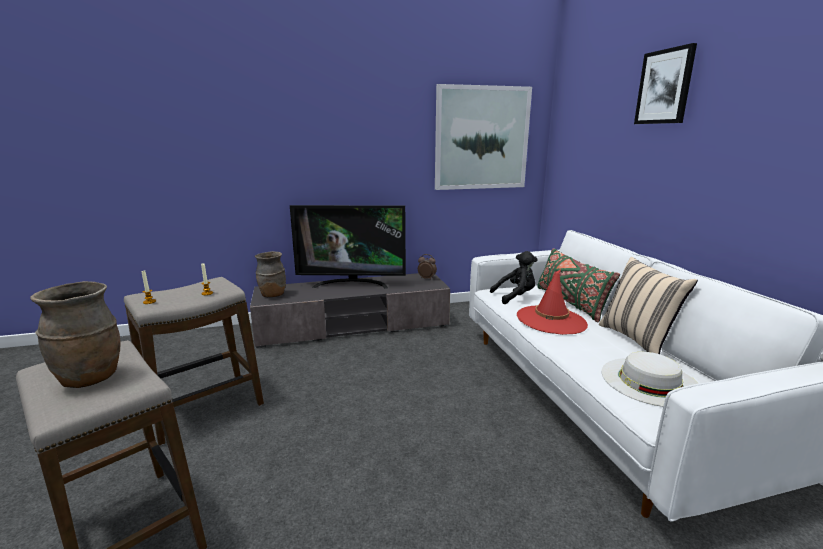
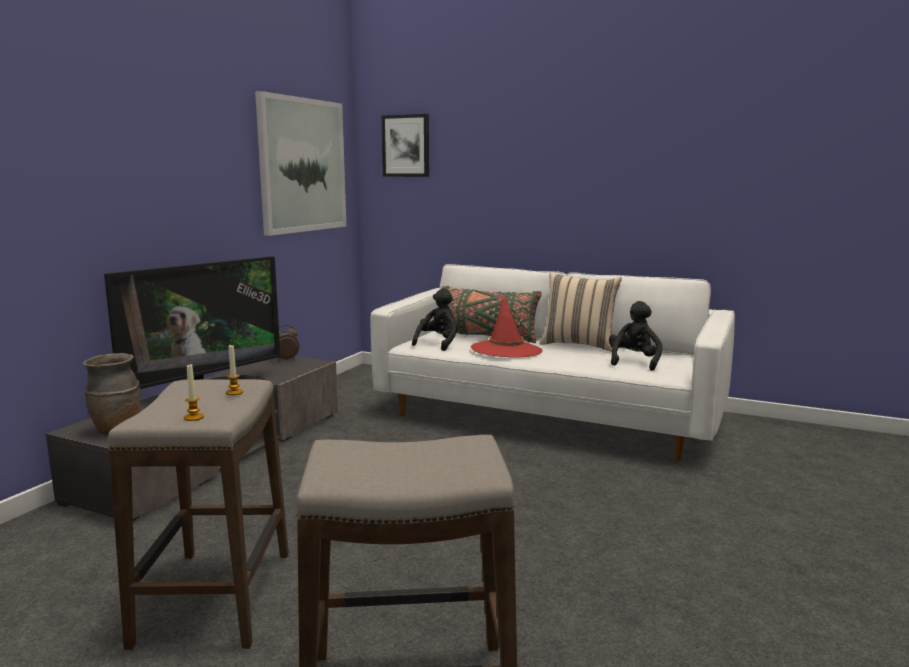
camera: 50 degrees left, 5 degrees down
(92, 378) = (409, 459): brown vase -> none
(650, 381) = (634, 362): white hat -> black plush toy
(664, 87) = (518, 116): picture -> picture (406, 146)

